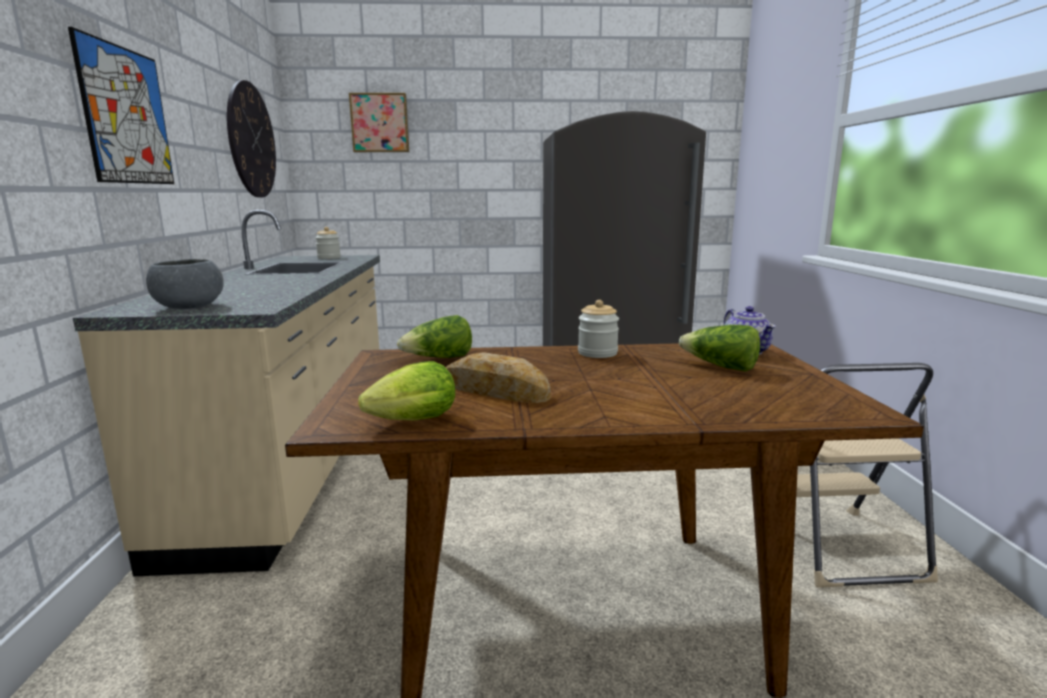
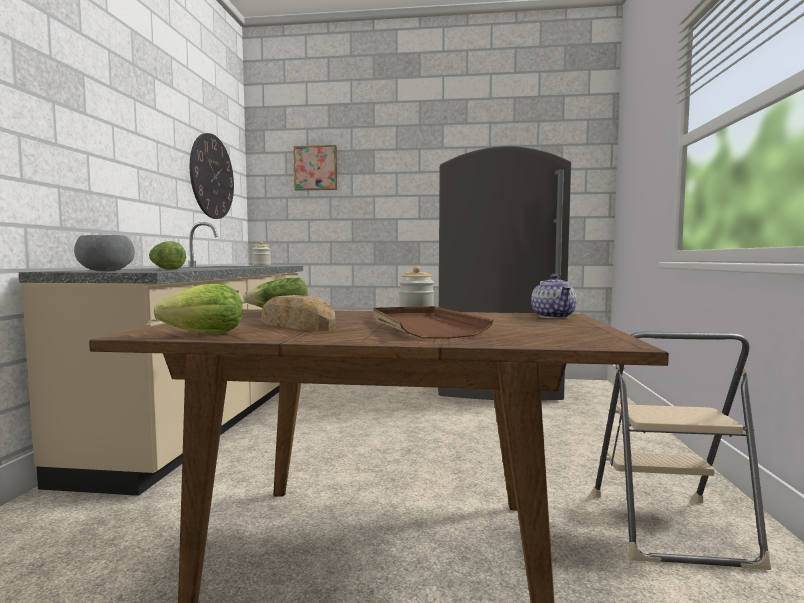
camera: 10 degrees right, 10 degrees down
(126, 116) = (96, 141): picture -> none
(636, 384) = (422, 326): none -> brown tray
(720, 367) = (515, 322): lettuce -> lettuce (165, 269)

